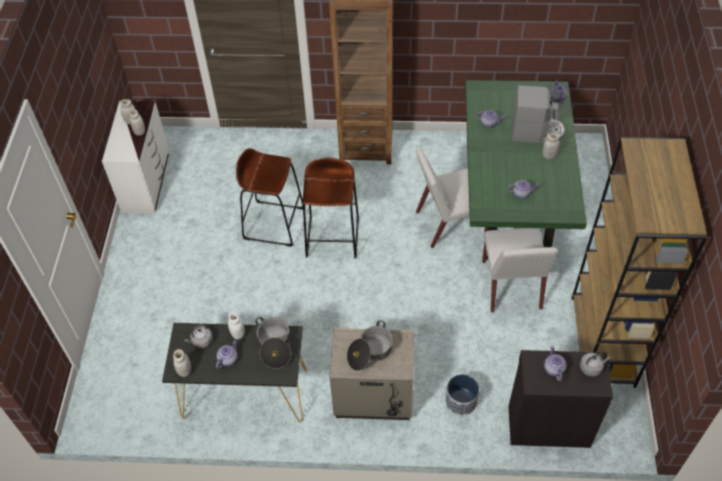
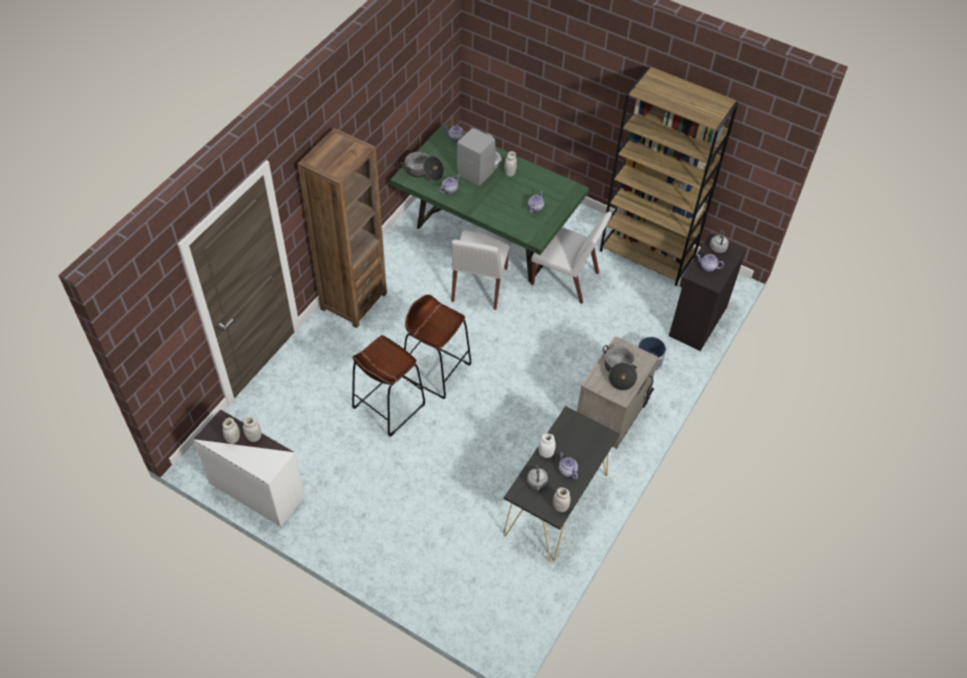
camera: 65 degrees left, 0 degrees up
(275, 346) = (574, 432): cooking pot -> cooking pot (423, 172)

